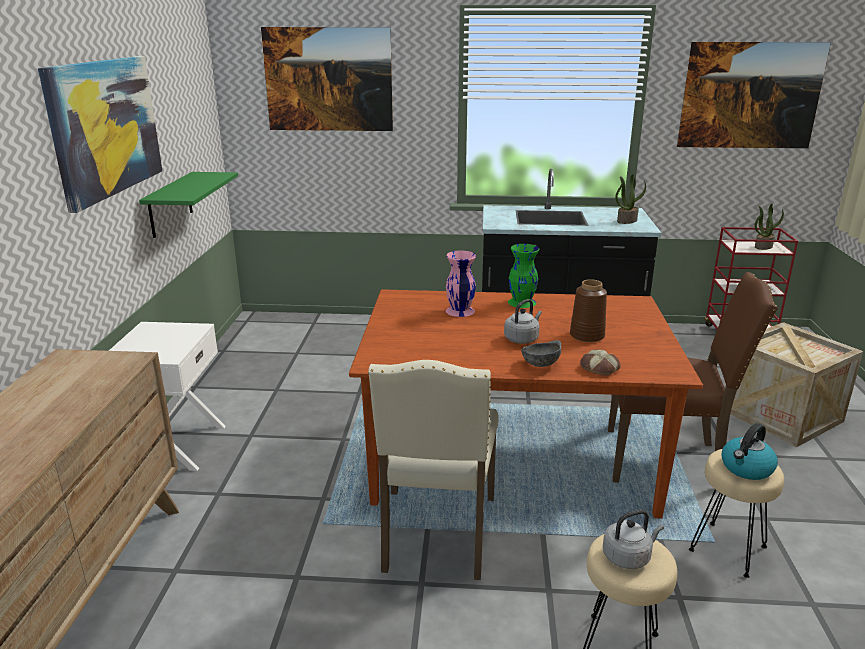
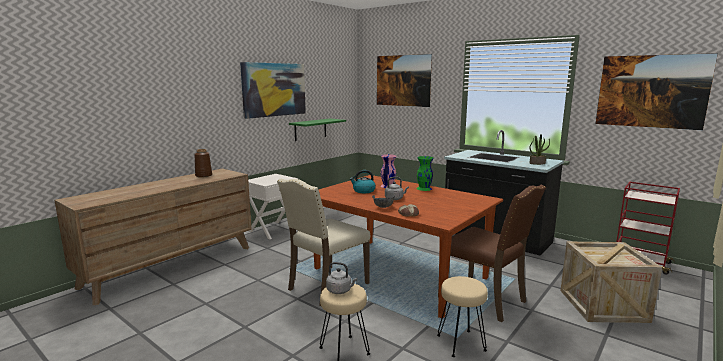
camera: 35 degrees right, 10 degrees down
(587, 336) = (429, 204): brown vase -> brown vase (203, 176)
(746, 468) = (461, 285): kettle -> kettle (363, 191)
(763, 246) = (656, 197): potted plant -> none

